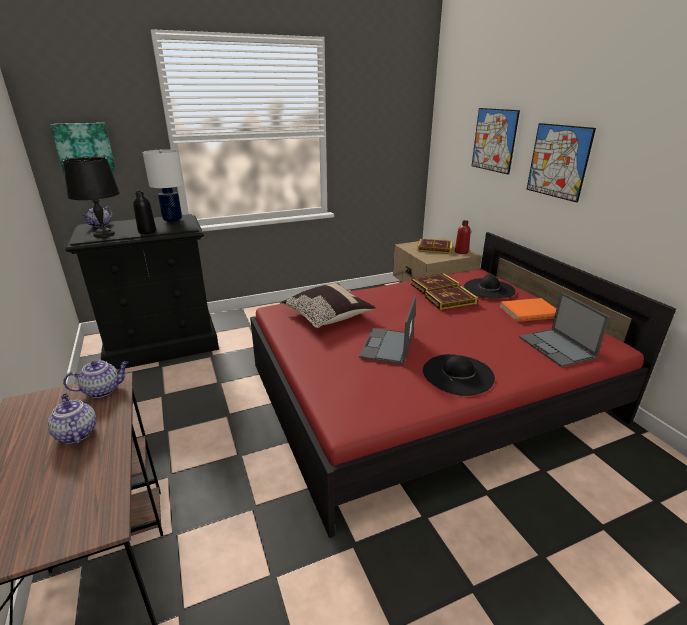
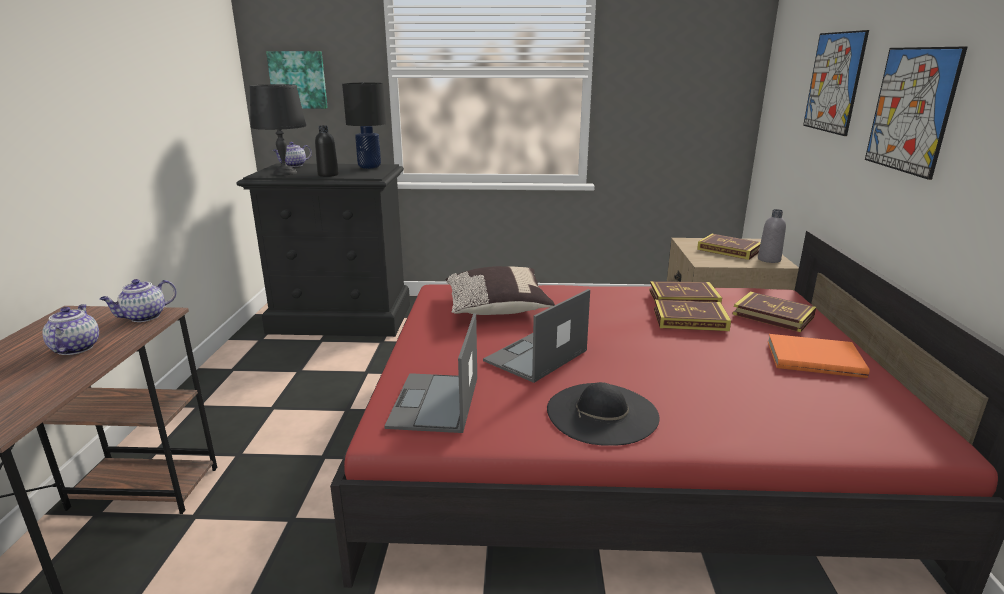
camera: 25 degrees right, 5 degrees down
(103, 390) = (143, 317): teapot -> teapot turned 135 degrees clockwise
(173, 220) = (370, 167): white table lamp -> black table lamp
(461, 252) = (769, 259): red bottle -> grey bottle
(489, 289) = (773, 315): black hat -> book
(557, 348) = (813, 418): laptop -> laptop (434, 403)

